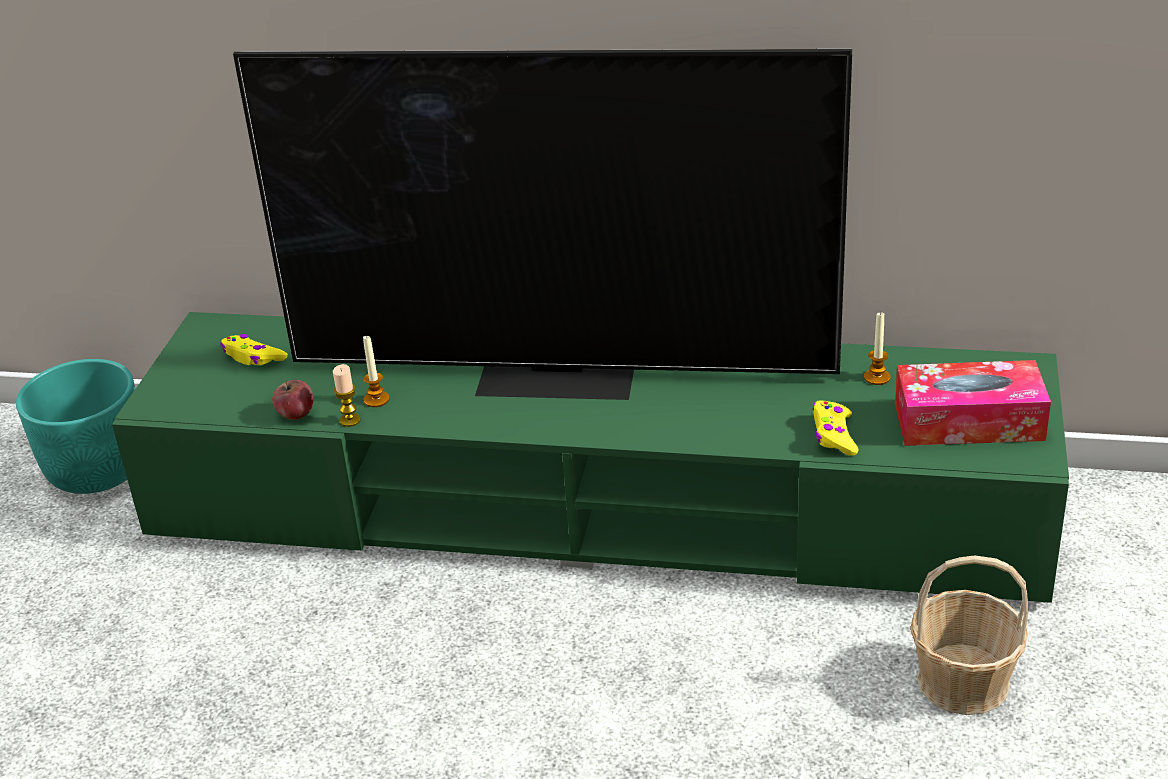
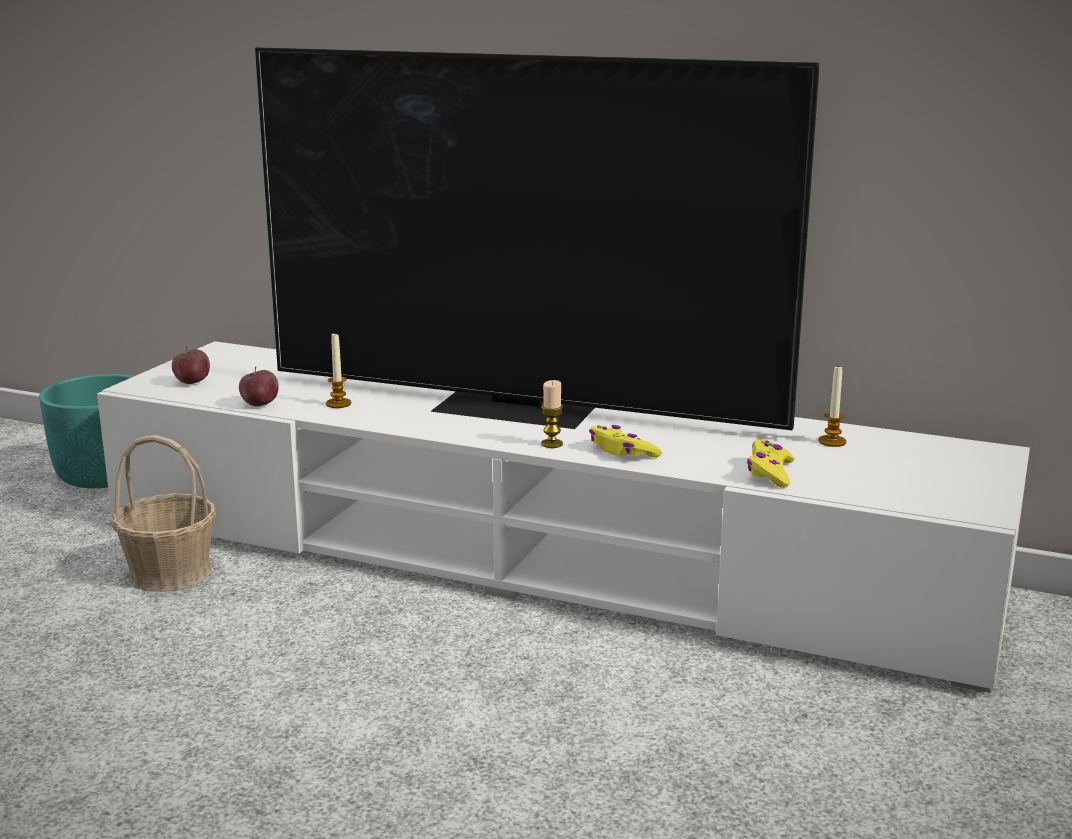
camera: 10 degrees right, 15 degrees down
(205, 389) = (192, 382): none -> apple
(253, 357) = (248, 370): yellow game controller -> yellow game controller (622, 451)
(350, 420) = (305, 413): candle -> candle (552, 444)
(594, 509) = (538, 558): green tv stand -> white tv stand
(962, 681) = (872, 743): basket -> basket (170, 572)
(968, 421) = (917, 479): tissue box -> none

